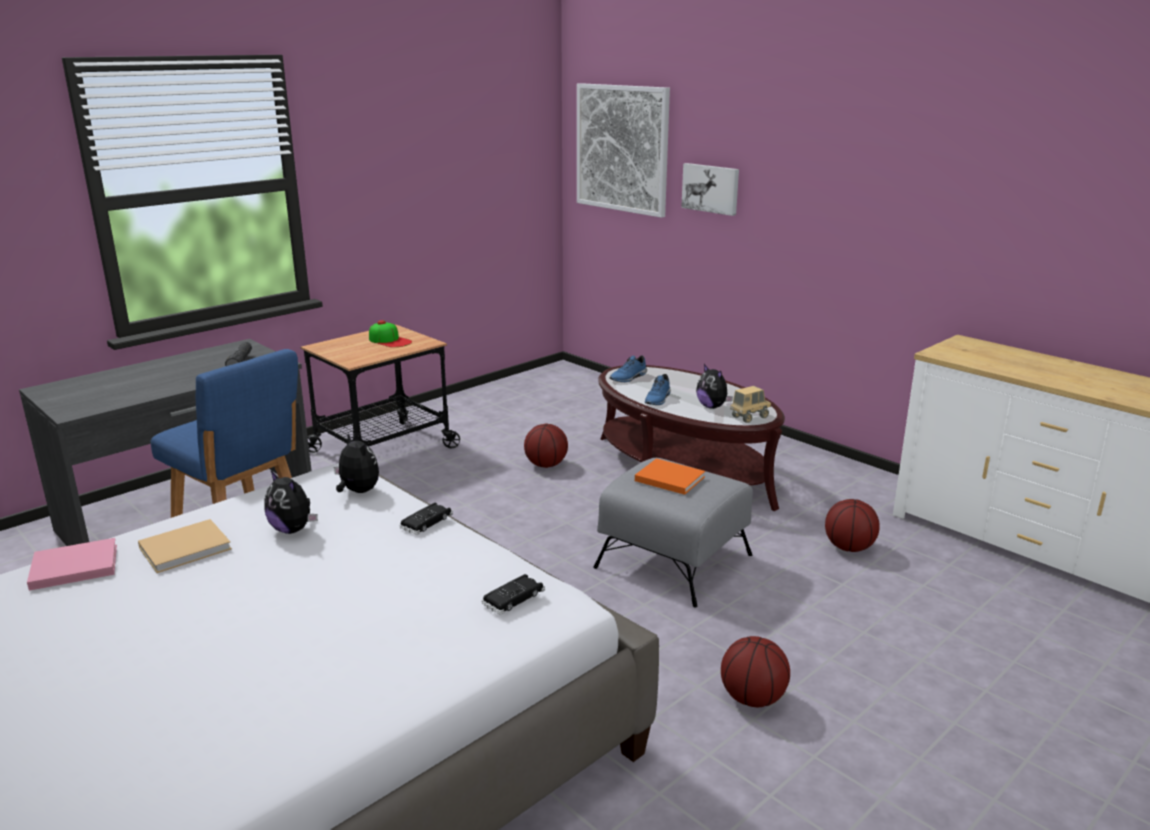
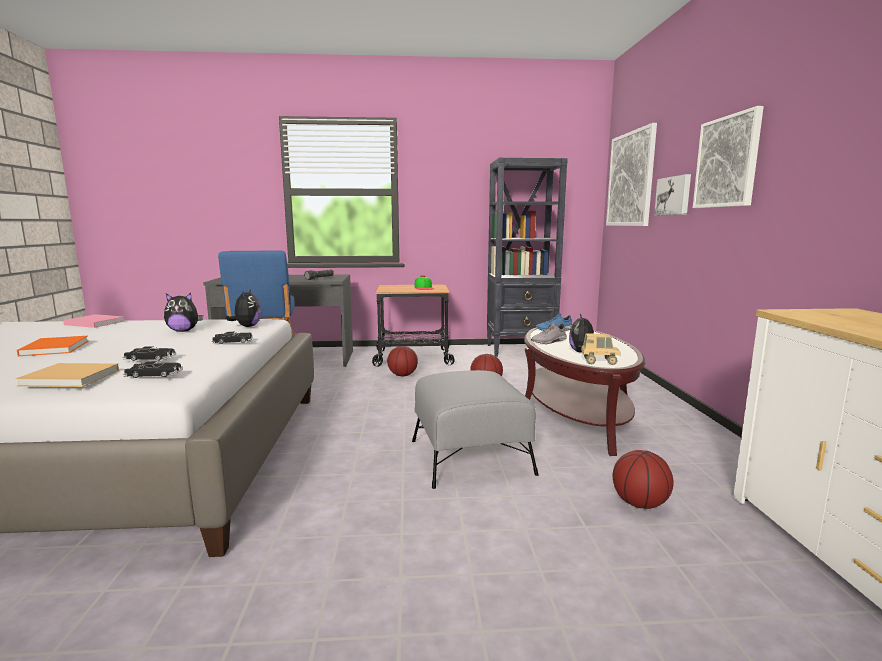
camera: 40 degrees right, 10 degrees down
(188, 548) = (137, 327): beige book -> beige book (72, 378)
(293, 529) = (183, 331): plush toy -> plush toy turned 90 degrees counterclockwise
(432, 583) = (150, 358): none -> black toy car
(499, 395) = (521, 350): none -> black bookcase
(658, 399) = (549, 342): blue shoe -> grey shoe
(668, 478) = (466, 379): orange book -> orange book (56, 347)
(752, 698) = (356, 565): basketball -> basketball (402, 375)
(796, 169) = (727, 162): none -> picture

